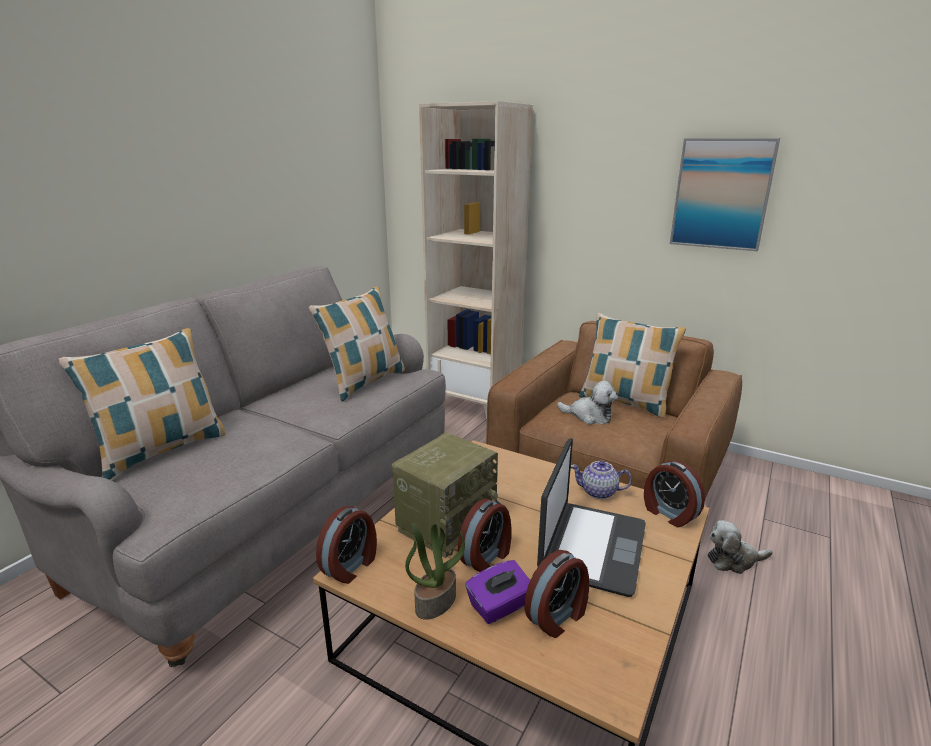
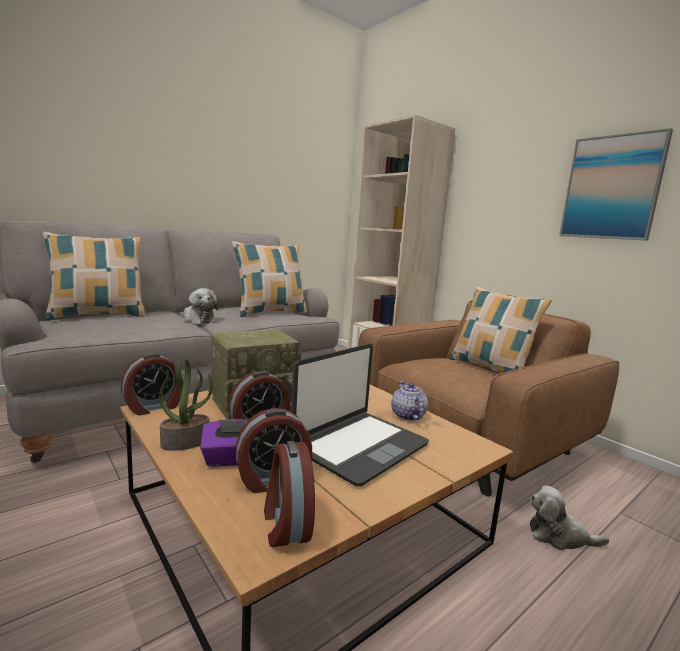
camera: 20 degrees right, 10 degrees down
(589, 416) = (444, 369): plush toy -> plush toy (198, 320)
(599, 492) = (407, 416): teapot -> teapot turned 45 degrees clockwise
(669, 513) = (463, 444): alarm clock -> alarm clock (285, 524)

